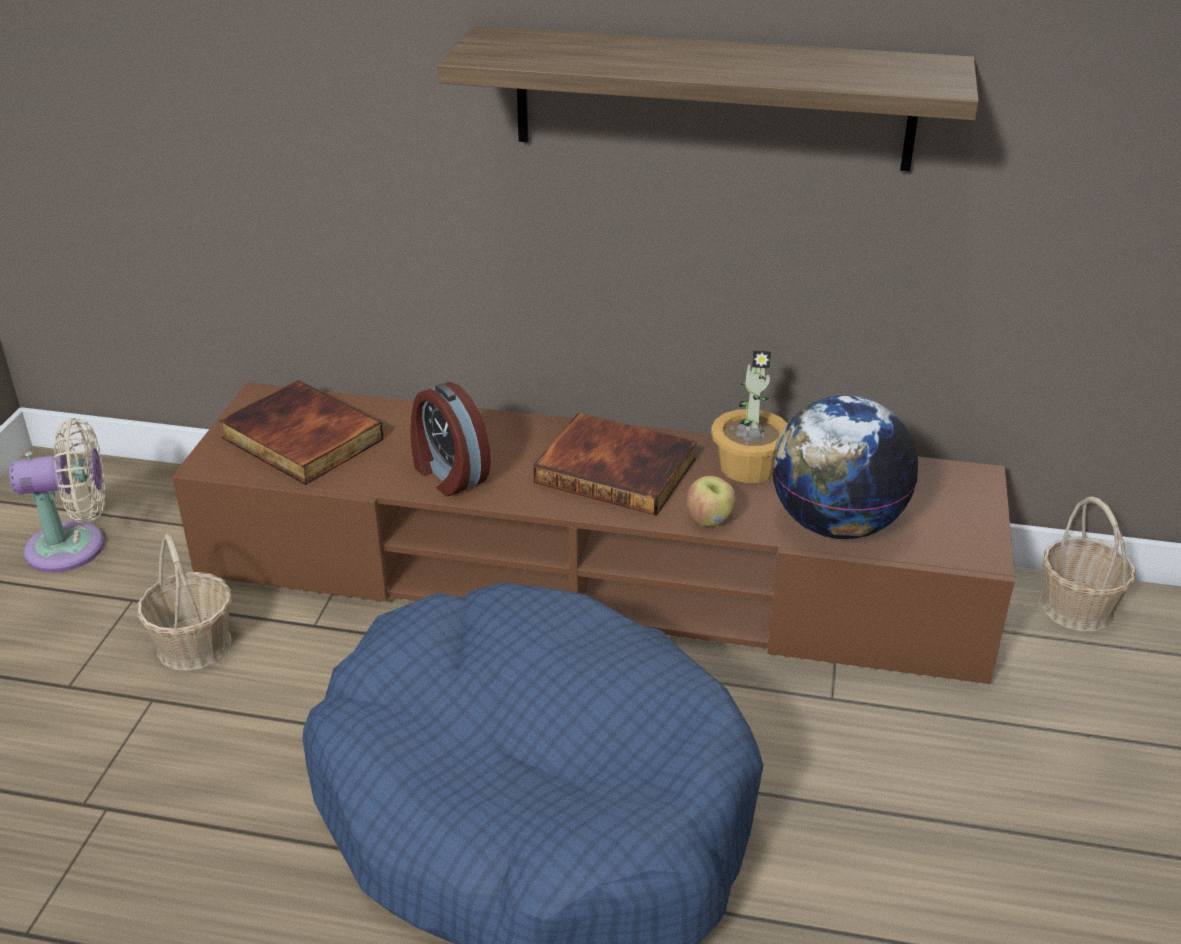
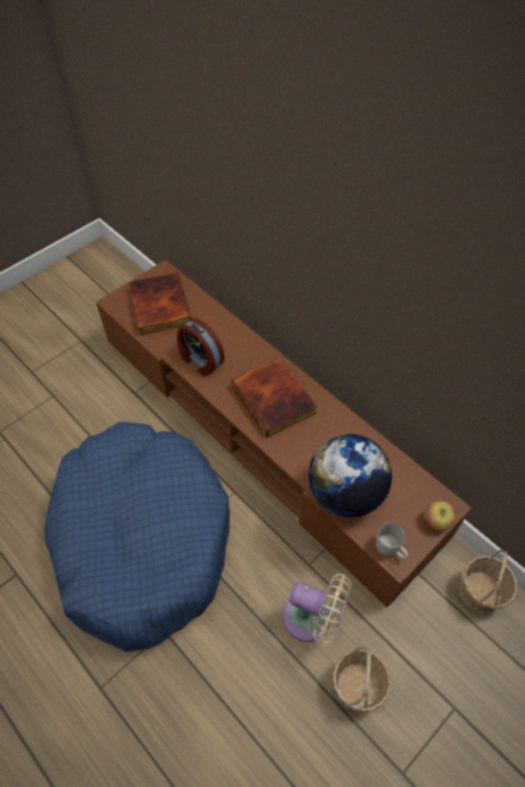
camera: 35 degrees right, 20 degrees up
(75, 547) = (80, 300): beige fan -> beige fan (312, 619)
(194, 645) = (85, 377): basket -> basket (357, 686)
(448, 474) = (200, 361): alarm clock -> alarm clock turned 45 degrees counterclockwise
(710, 520) = (288, 455): apple -> apple (436, 521)
(713, 98) = (361, 247): shelf -> none
(748, 466) = (337, 431): potted plant -> none
(962, 552) = (390, 549): none -> white mug

